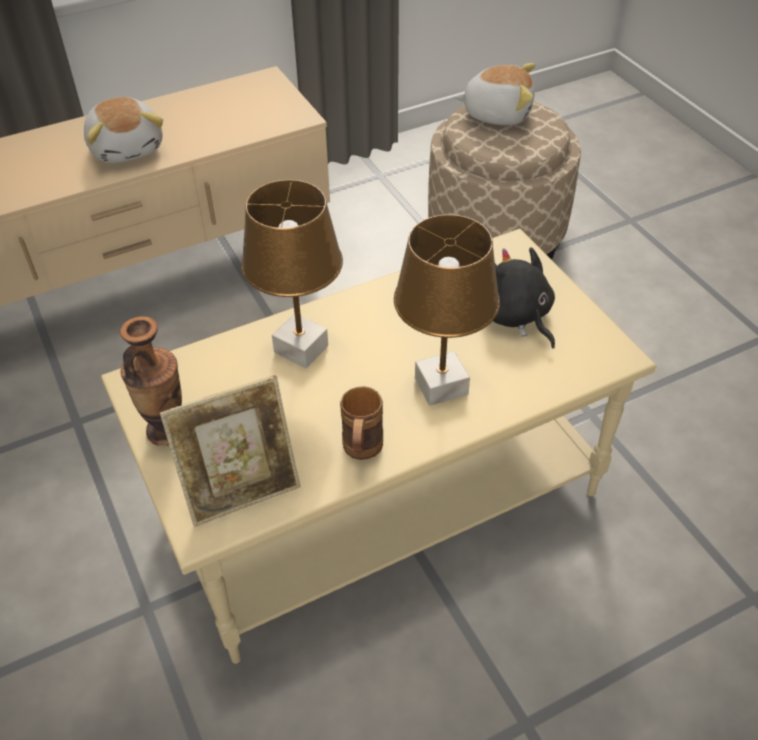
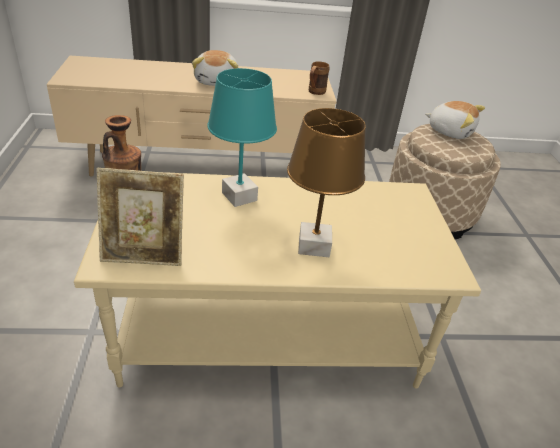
camera: 20 degrees right, 10 degrees down
(302, 349) = (240, 197): brown table lamp -> turquoise table lamp
(361, 452) = (234, 262): brown mug -> brown mug (314, 92)
(517, 317) = (392, 227): black plush toy -> none

